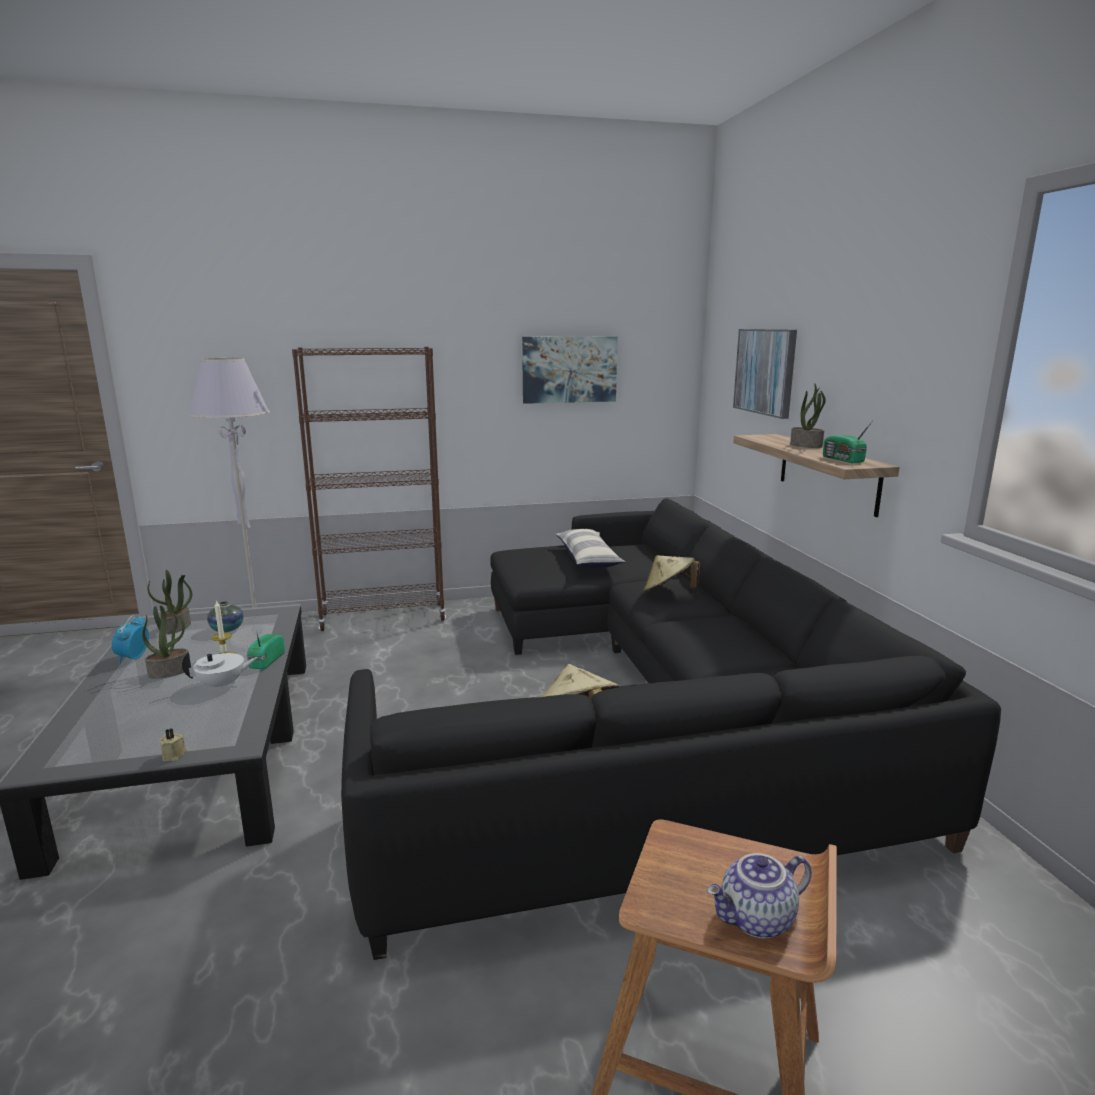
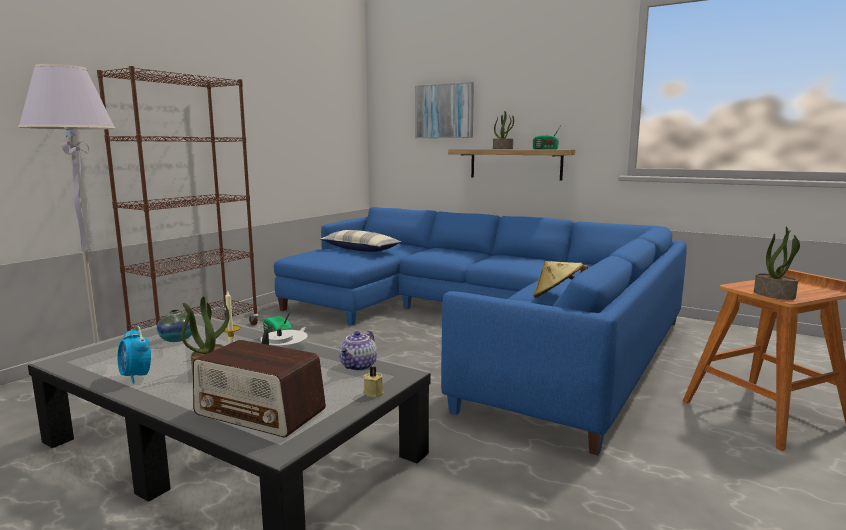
camera: 45 degrees left, 5 degrees down
(94, 731) = (260, 412): none -> radio
(176, 628) = (116, 352): potted plant -> potted plant (775, 295)
(569, 369) = (299, 112): picture -> none
(649, 713) = (483, 324): black sofa -> blue sofa
(668, 593) = (448, 252): beige hat -> none
(757, 920) = (810, 291): teapot -> teapot (359, 367)

